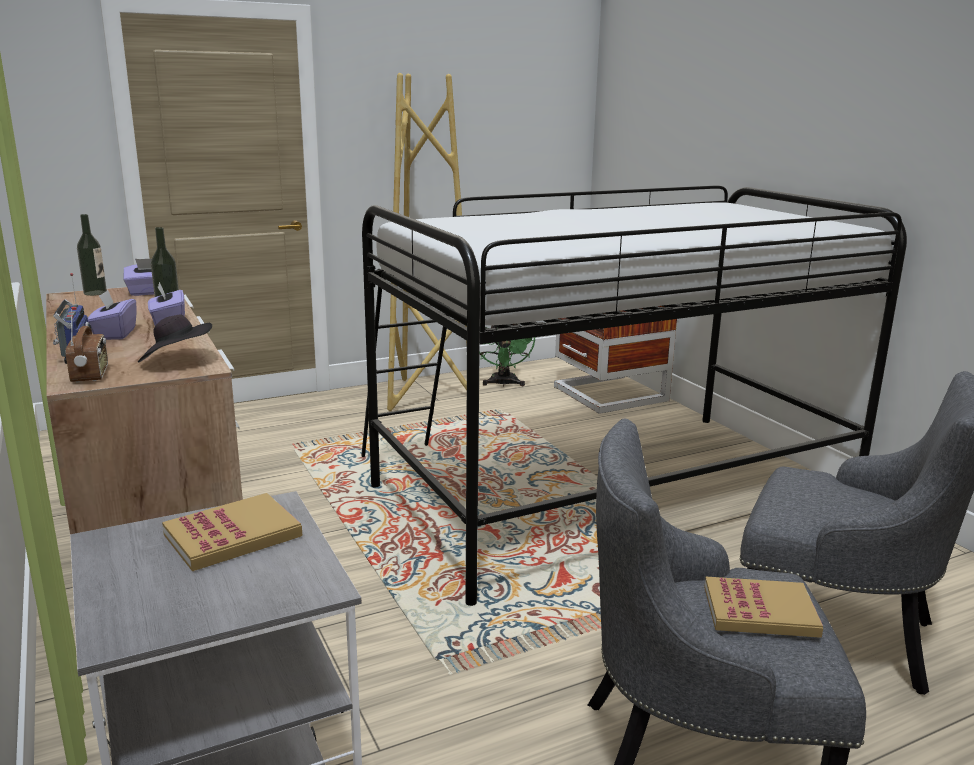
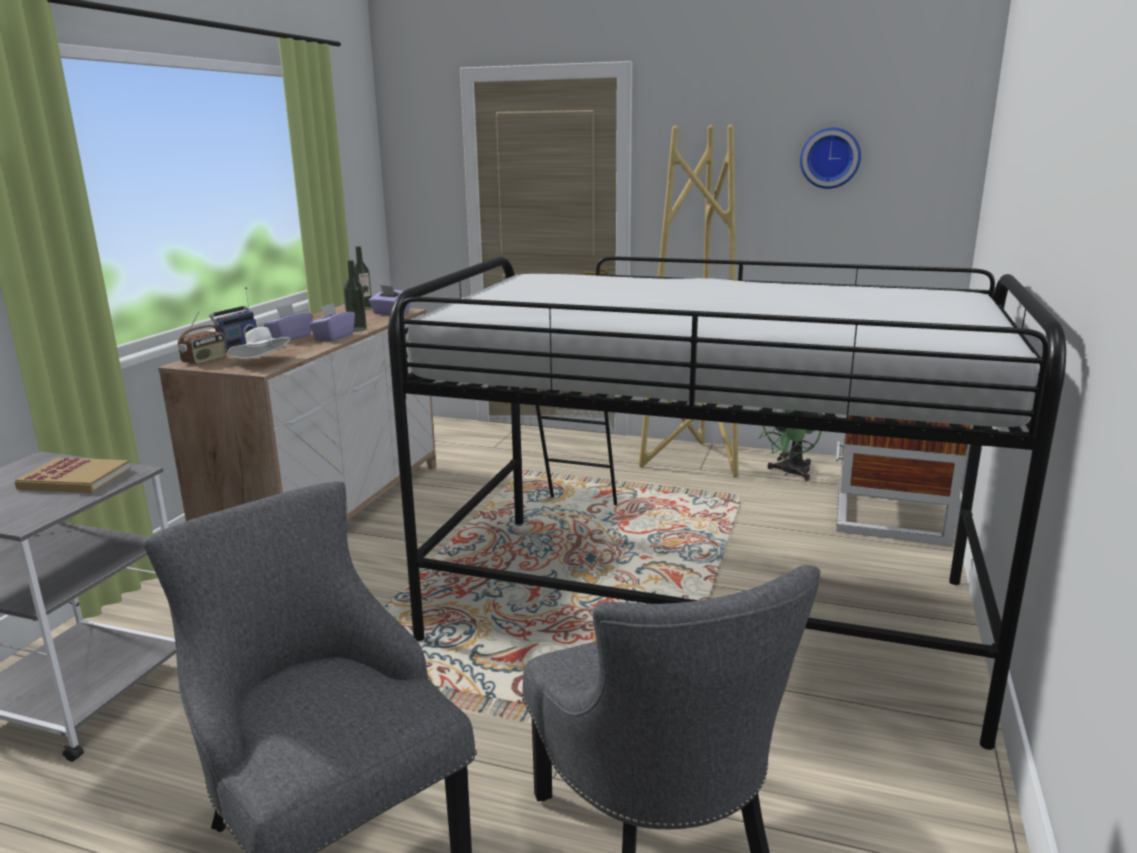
camera: 45 degrees right, 0 degrees up
(177, 361) = (263, 362): black hat -> white hat
(491, 106) = (830, 158): none -> wall clock
(760, 611) = (332, 713): book -> none

